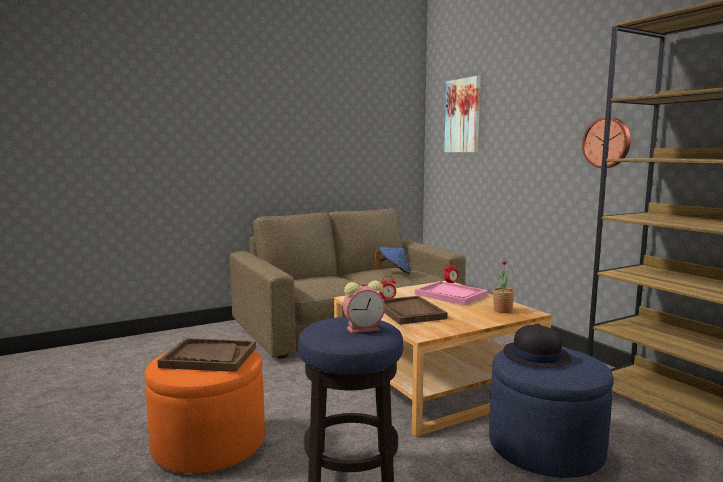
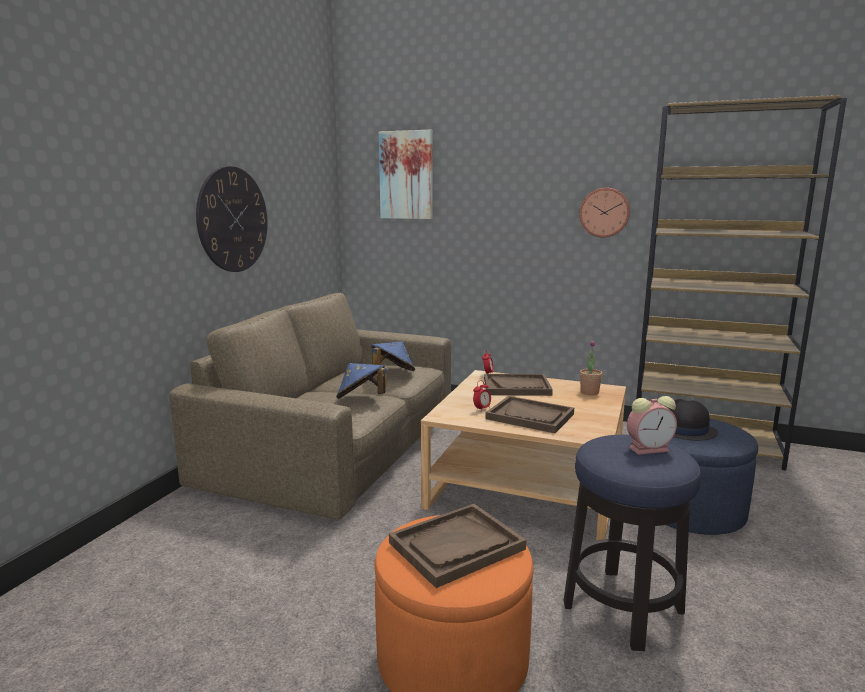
camera: 40 degrees left, 5 degrees up
(302, 147) = (233, 220): none -> wall clock
(339, 281) = (361, 398): none -> blue hat
(364, 329) = (650, 449): alarm clock -> alarm clock turned 45 degrees clockwise
(451, 295) = (517, 387): pink tray -> brown tray

